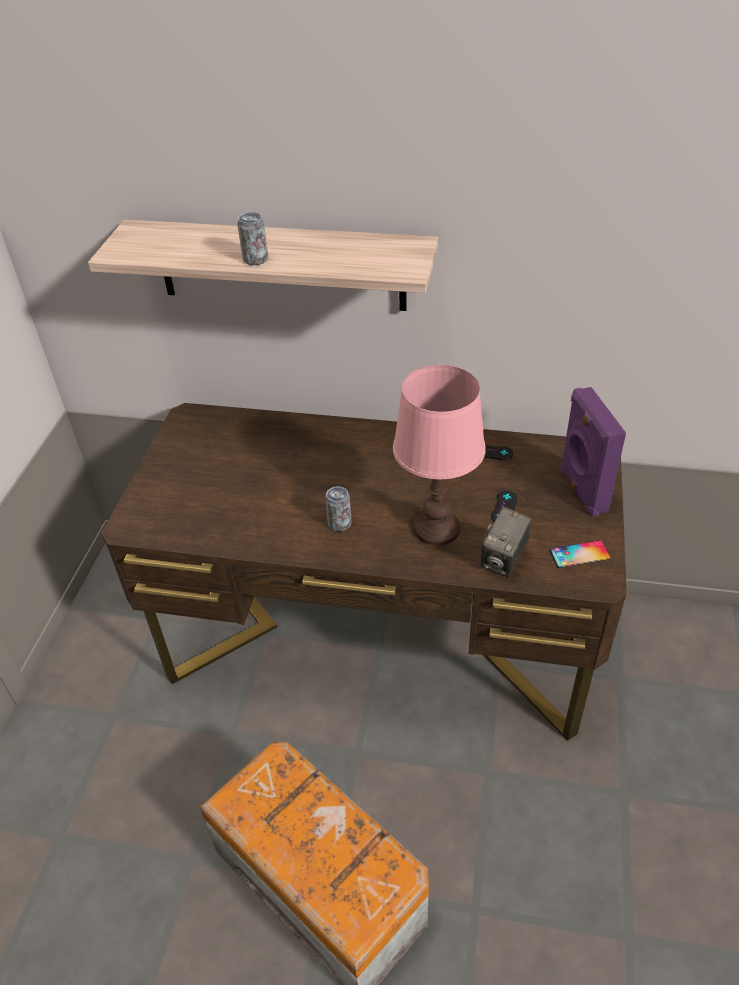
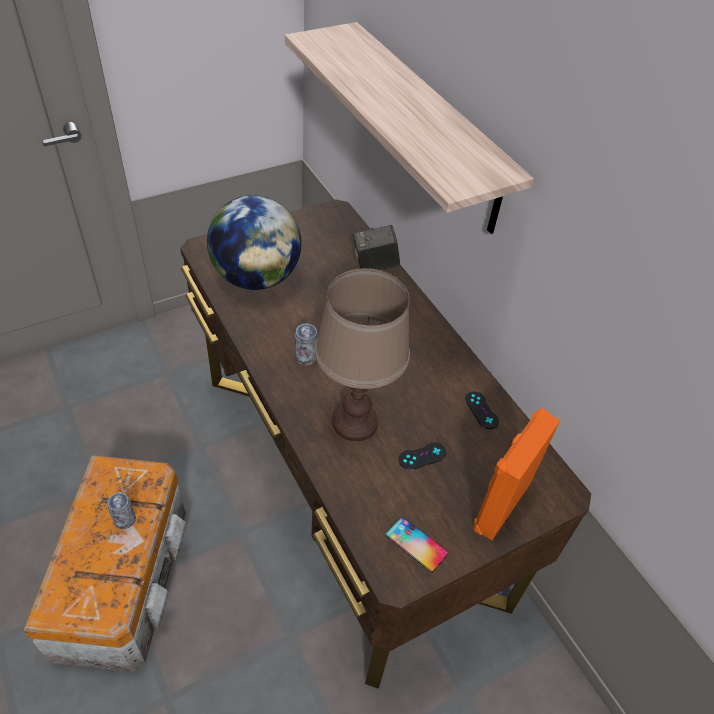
camera: 45 degrees right, 5 degrees up
(210, 508) = (256, 277): none -> globe
(255, 259) = (374, 101): can -> can (125, 520)
(437, 529) = (355, 422): pink table lamp -> brown table lamp
(503, 560) = (360, 488): camera -> camera (375, 266)
(581, 490) = (499, 504): purple speaker -> orange speaker

